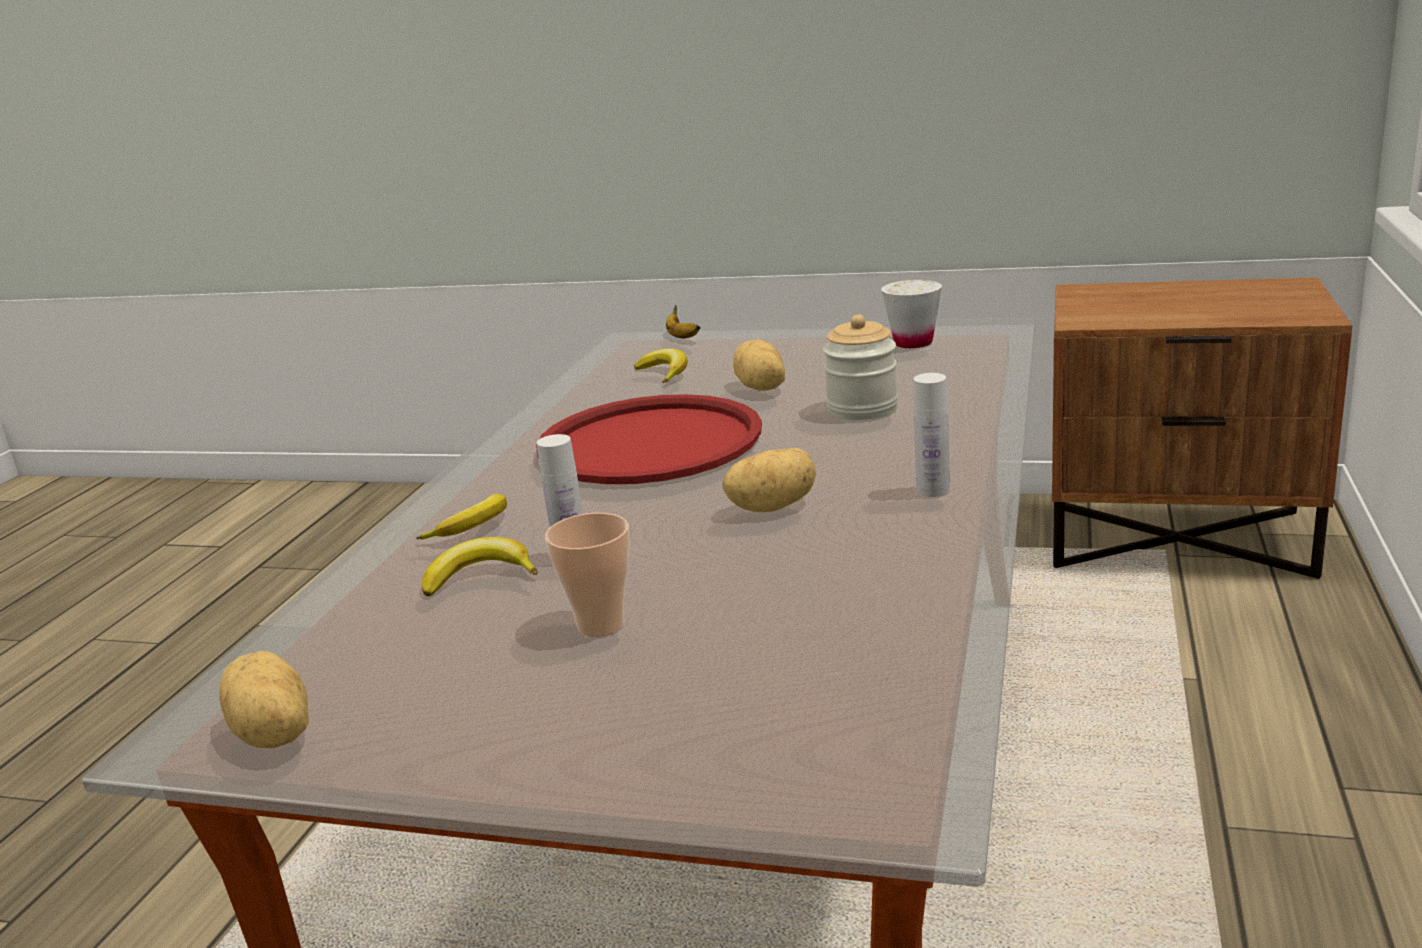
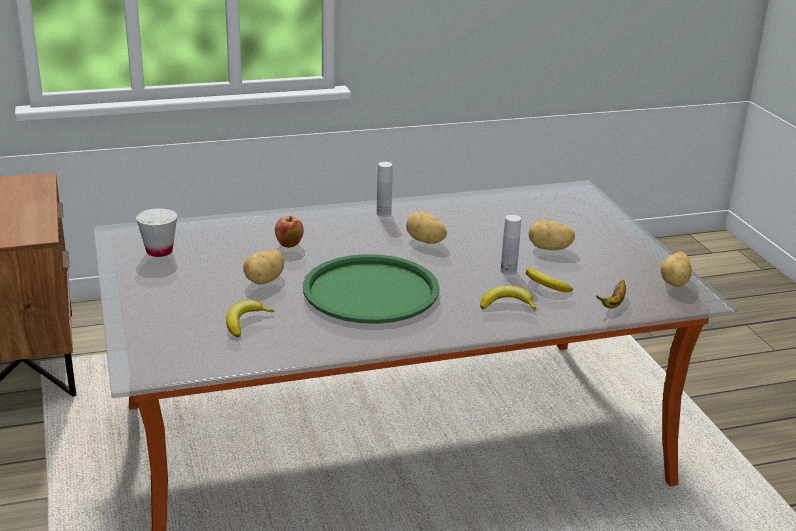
camera: 125 degrees left, 5 degrees up
(601, 625) = (549, 248): cup -> potato
(649, 442) = (371, 291): red tray -> green tray
(681, 337) = (149, 341): banana -> banana (613, 303)
(862, 409) = (289, 245): jar -> apple

